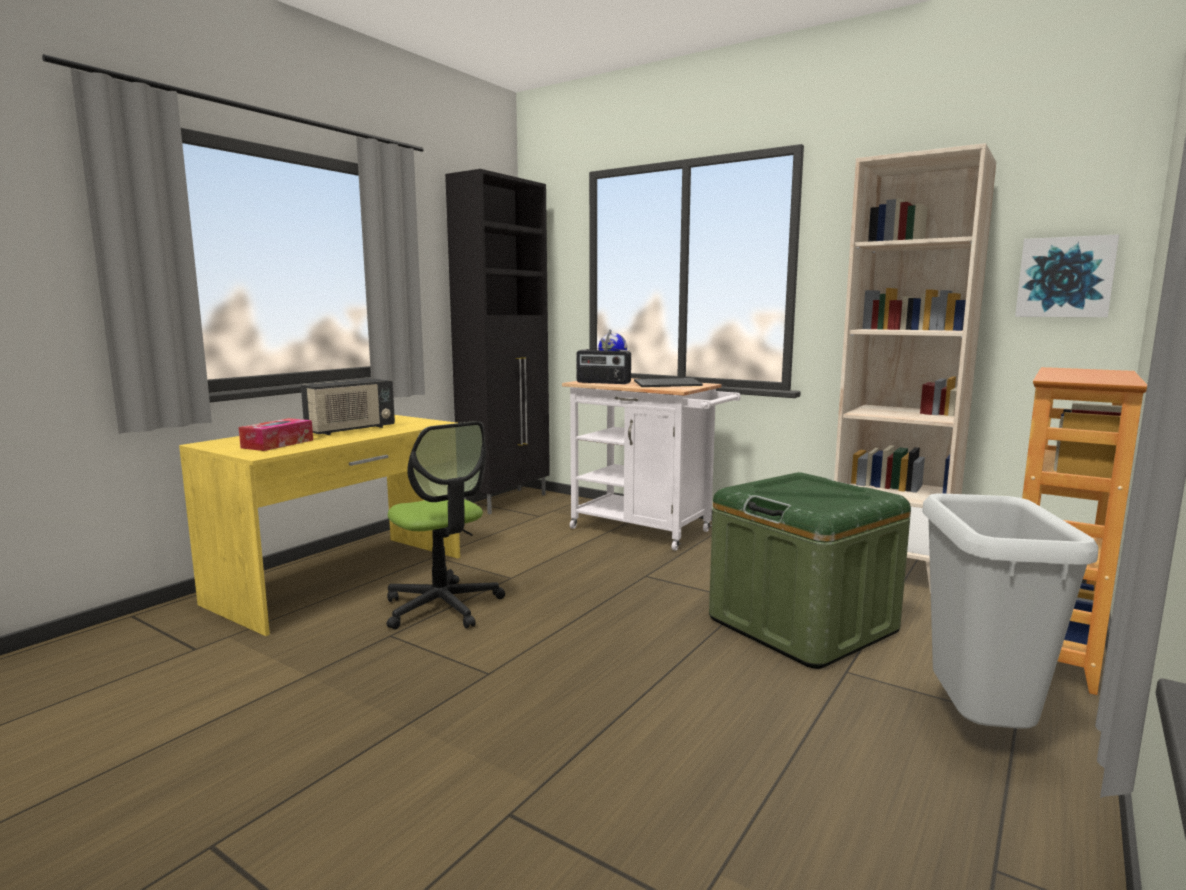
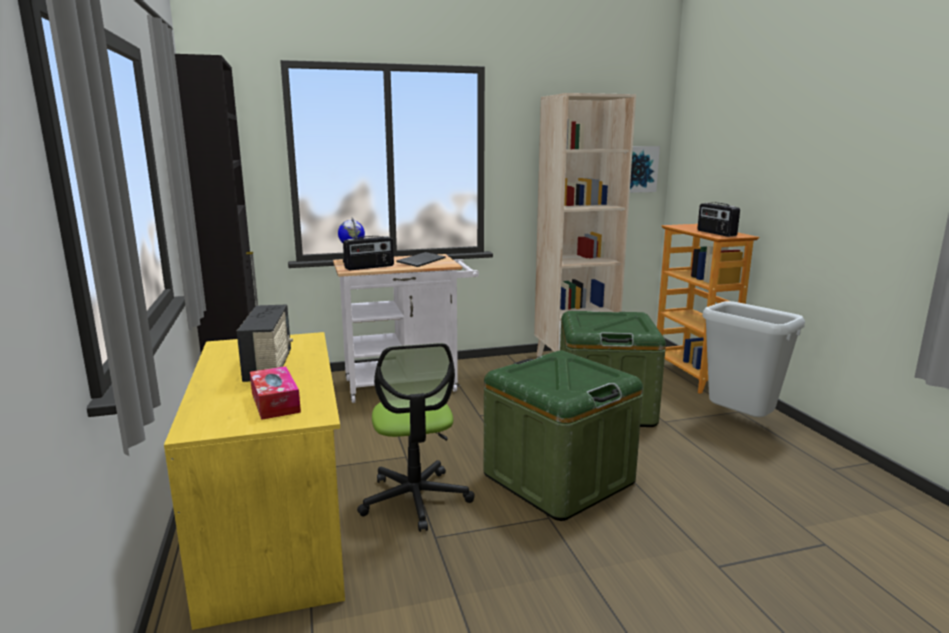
camera: 50 degrees left, 5 degrees up
(442, 607) = (415, 499): office chair -> office chair turned 75 degrees clockwise
(576, 653) = (558, 478): none -> green storage box
(1077, 377) = (716, 233): none -> radio

